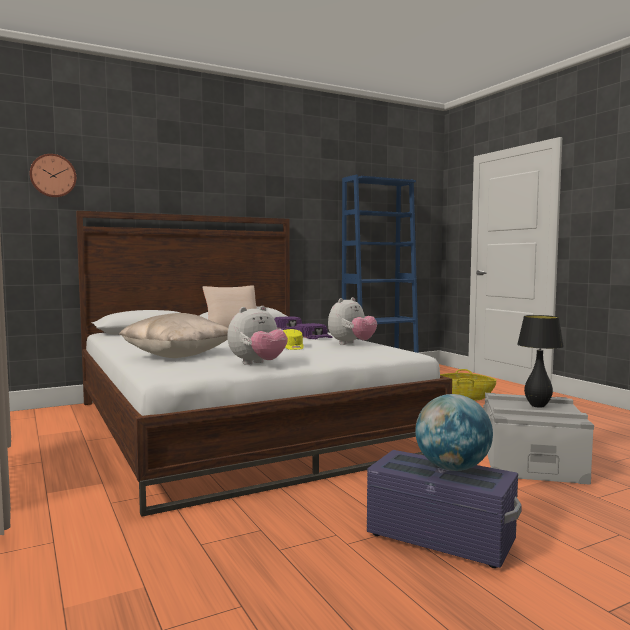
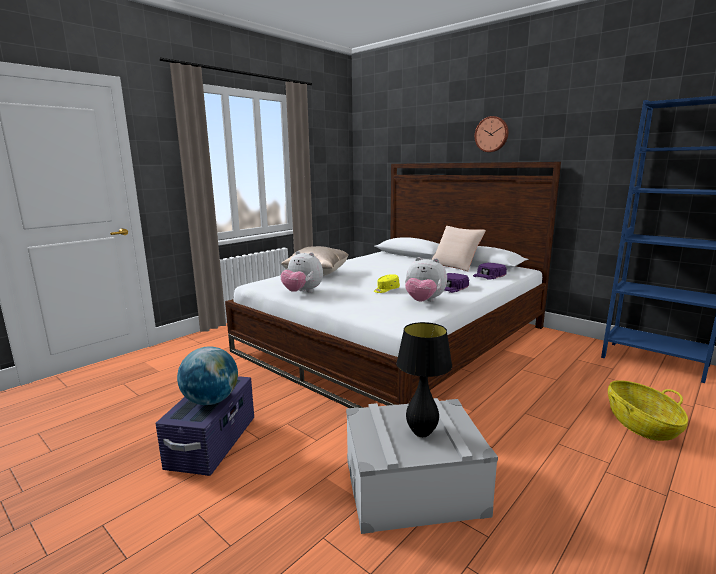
camera: 70 degrees right, 10 degrees up
(53, 176) = (384, 140): wall clock -> wall clock (492, 134)

